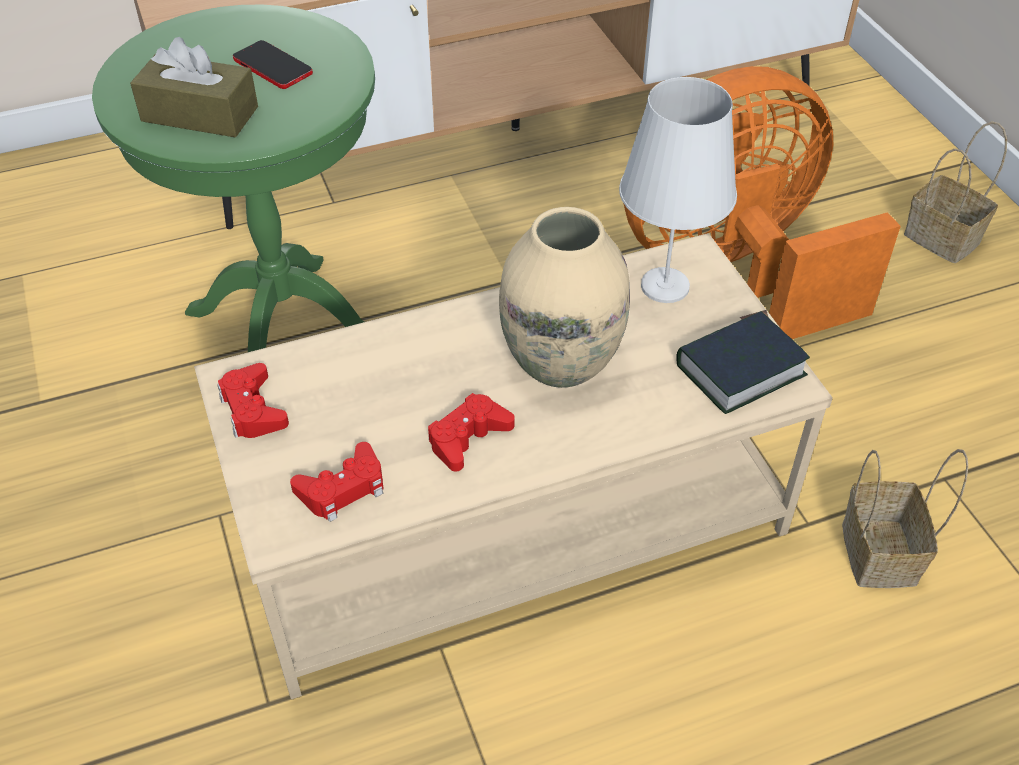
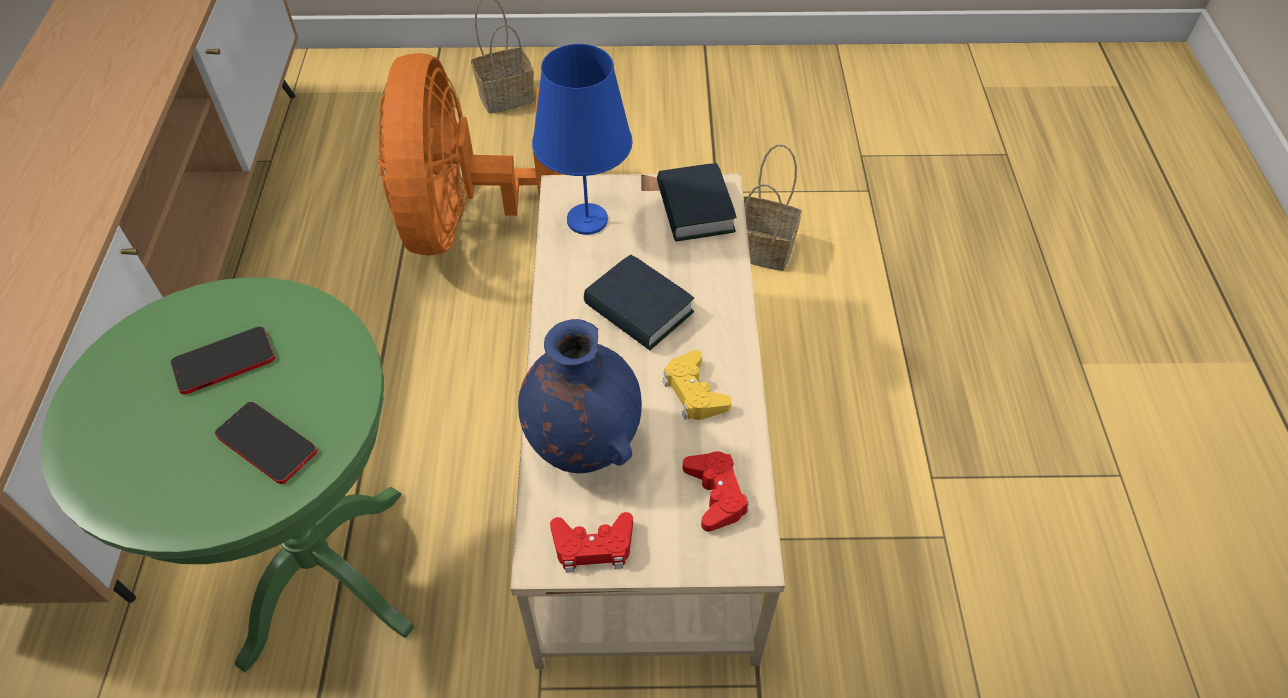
camera: 70 degrees left, 5 degrees up
(200, 114) = (267, 443): brown tissue box -> phone
(365, 368) = (583, 445): none -> blue vase
(468, 438) = (694, 392): red game controller -> yellow game controller
(559, 362) = (638, 309): beige vase -> book
(665, 285) = (587, 219): white table lamp -> blue table lamp

